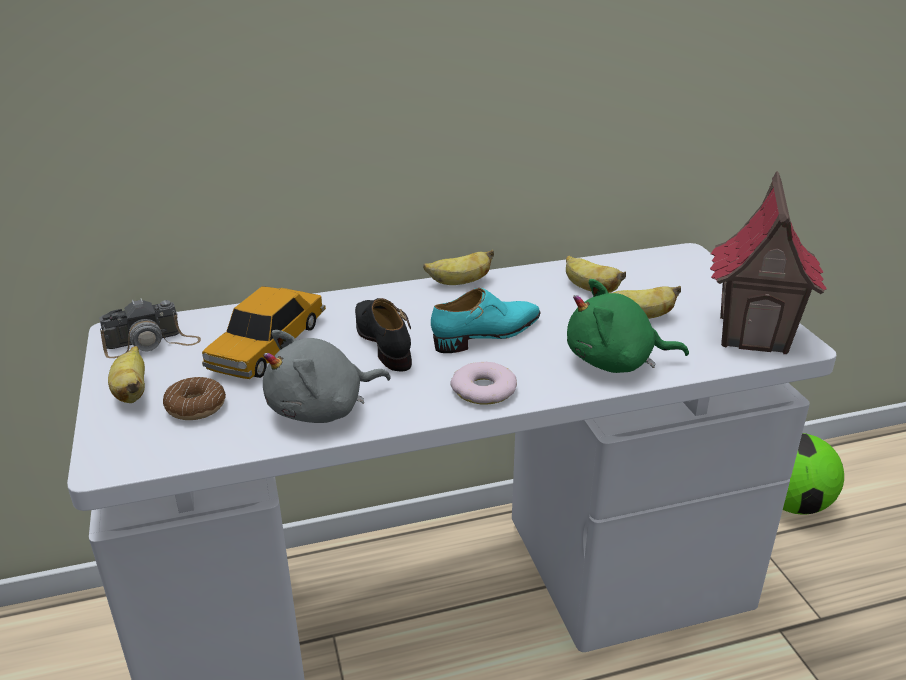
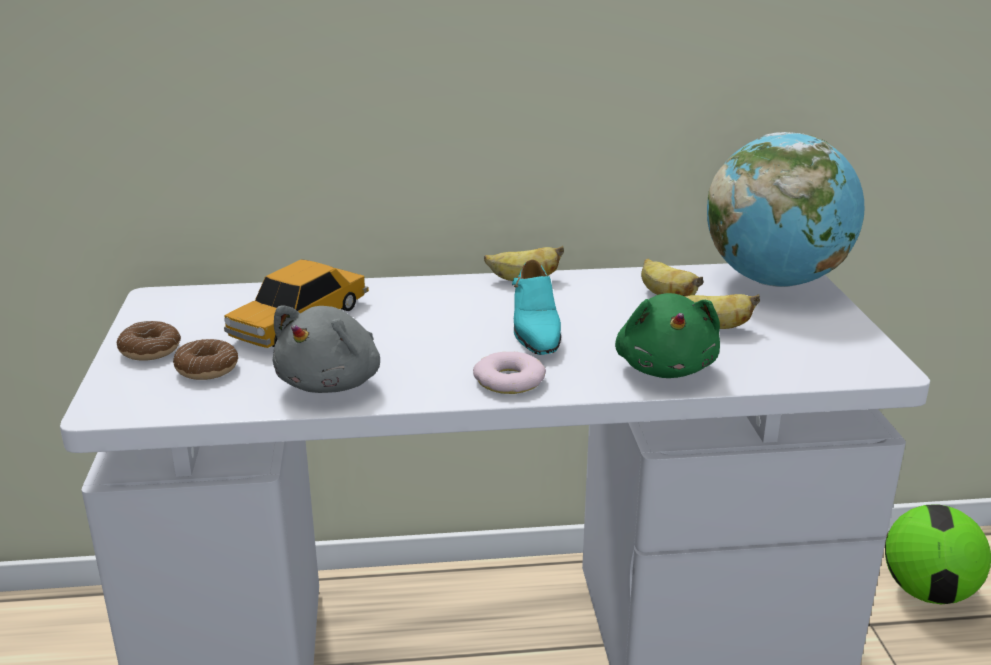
camera: 10 degrees right, 5 degrees down
(132, 392) = (150, 350): banana -> donut
(152, 343) = (185, 309): camera -> none
(322, 409) = (332, 382): grey plush toy -> grey plush toy turned 45 degrees counterclockwise
(383, 341) = (420, 327): black shoe -> none
(488, 334) = (534, 330): turquoise shoe -> turquoise shoe turned 105 degrees clockwise
(615, 362) = (665, 367): green plush toy -> green plush toy turned 105 degrees counterclockwise
(675, 266) = (775, 281): none -> globe
(754, 334) = (838, 355): toy house -> none

